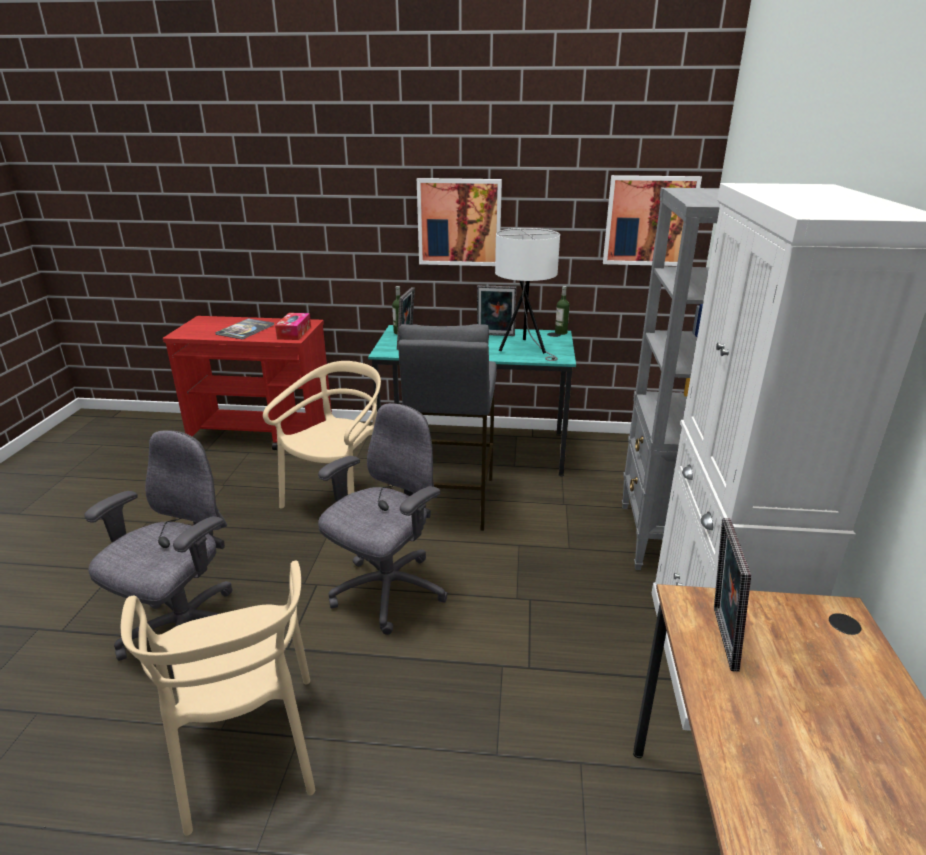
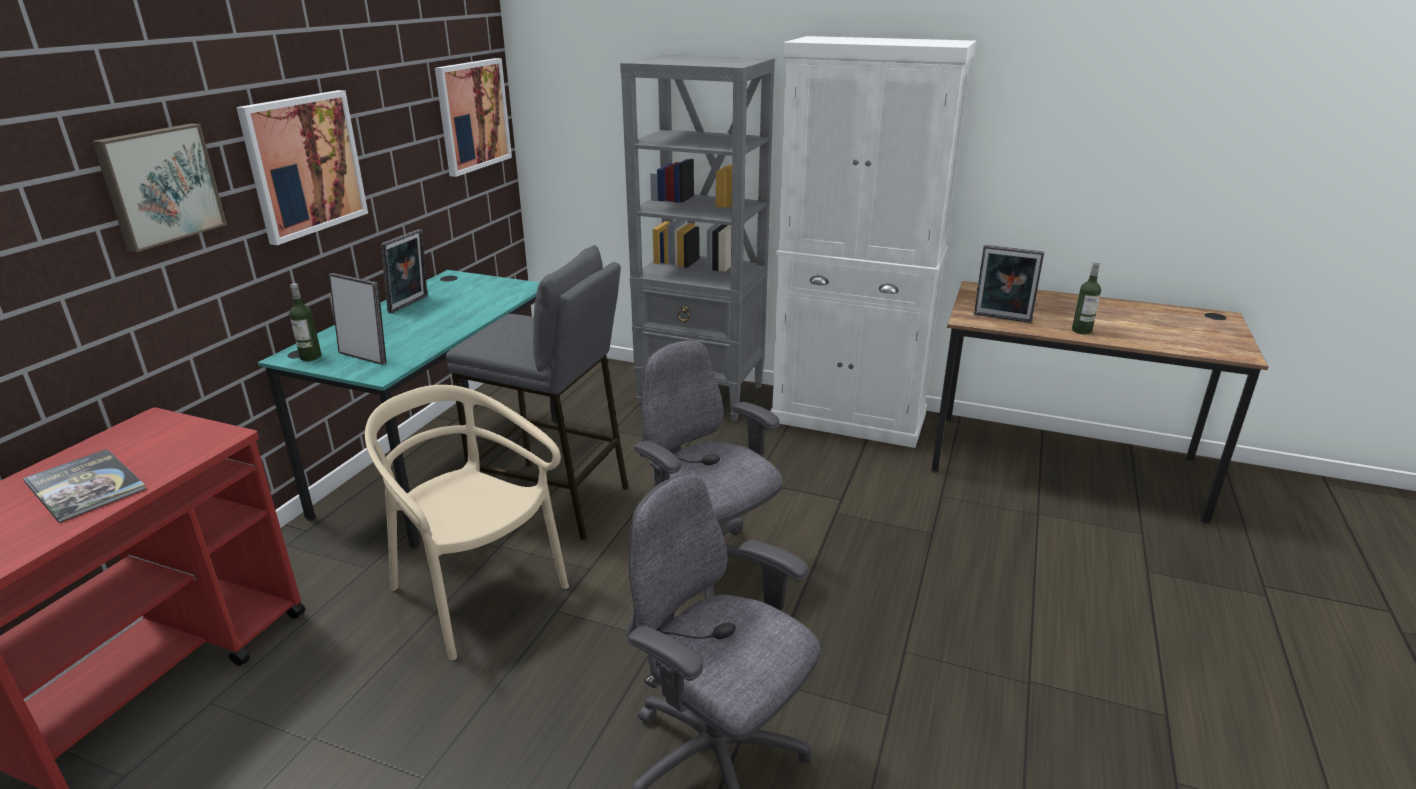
camera: 75 degrees left, 0 degrees up
(246, 747) = (916, 692): beige chair -> none
(294, 332) = (190, 435): tissue box -> none
(359, 212) = (160, 185): none -> picture
(524, 349) = (480, 297): white table lamp -> none
(561, 332) = (449, 274): bottle -> bottle (1081, 331)

